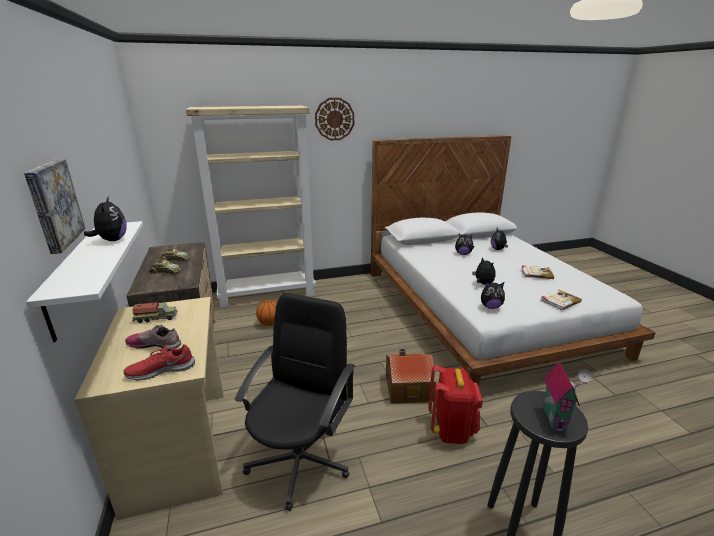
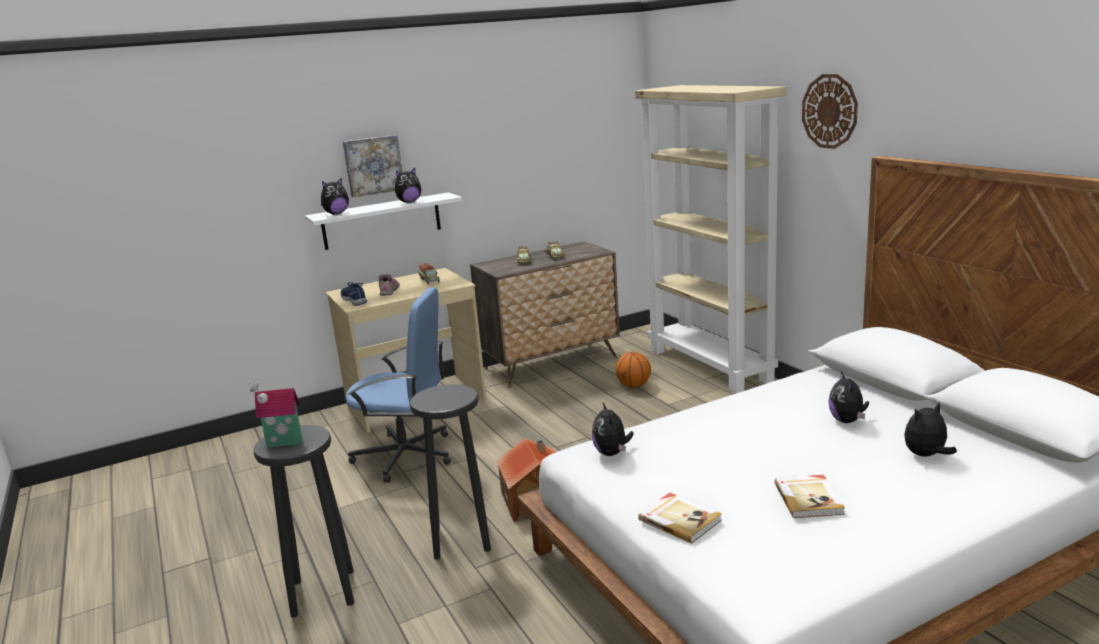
camera: 80 degrees right, 5 degrees down
(161, 370) = (355, 300): red shoe -> blue shoe
(300, 460) = (406, 456): black office chair -> blue office chair
(452, 430) = (462, 539): red backpack -> black stool
(482, 284) = (698, 442): plush toy -> plush toy (336, 214)

